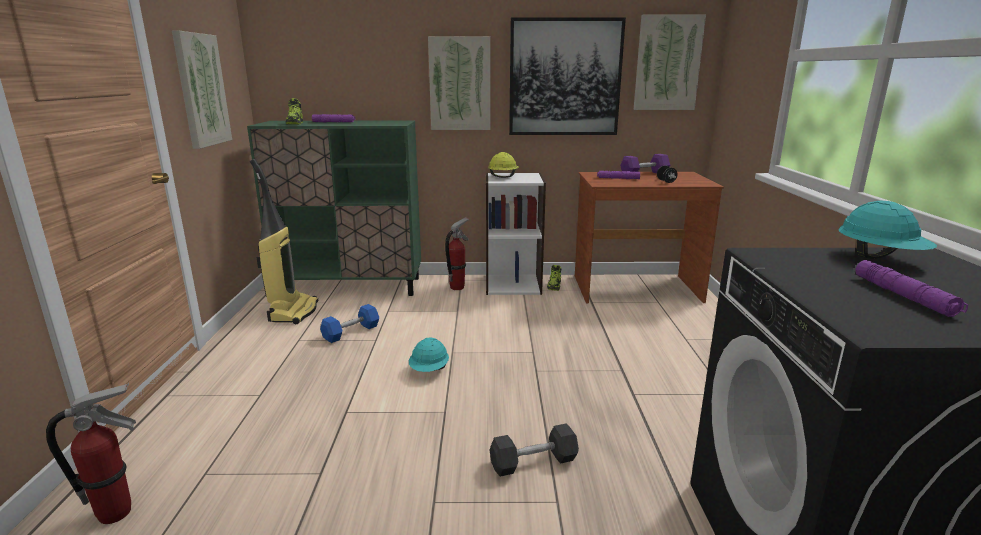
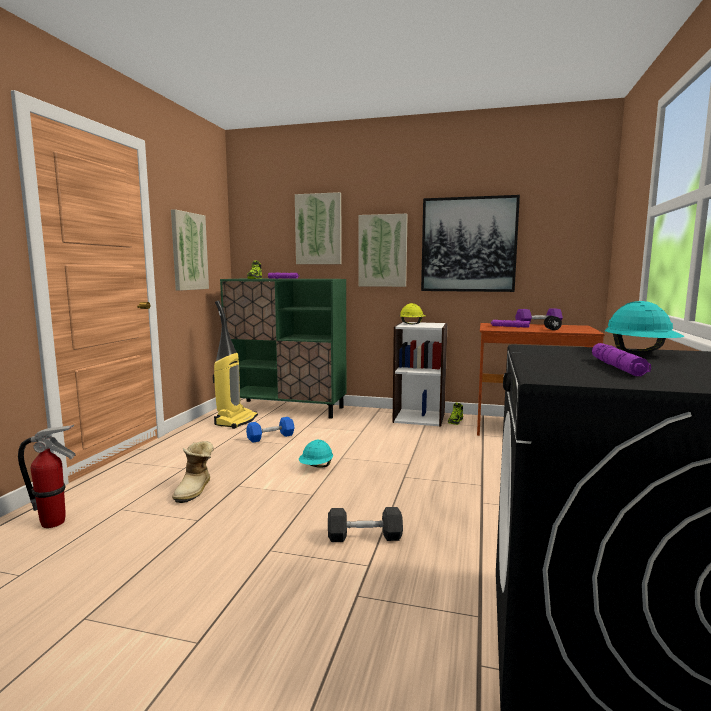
camera: 15 degrees right, 10 degrees down
(294, 427) = (195, 490): none -> boot
(457, 287) = (371, 416): fire extinguisher -> none
(667, 63) = (560, 231): picture -> picture (318, 229)

